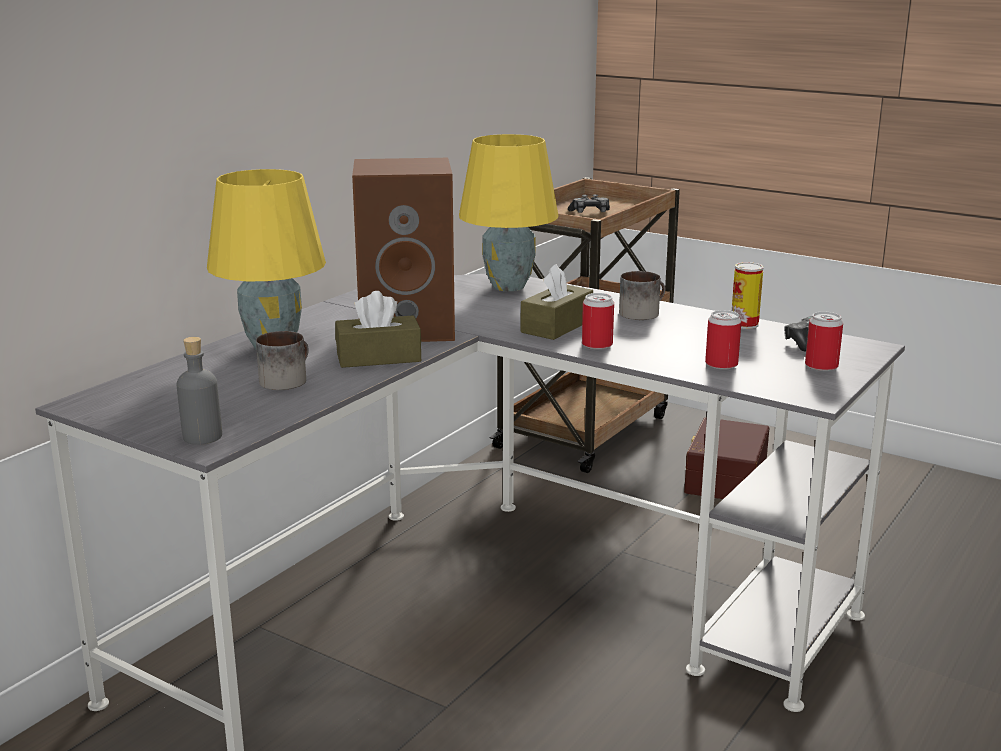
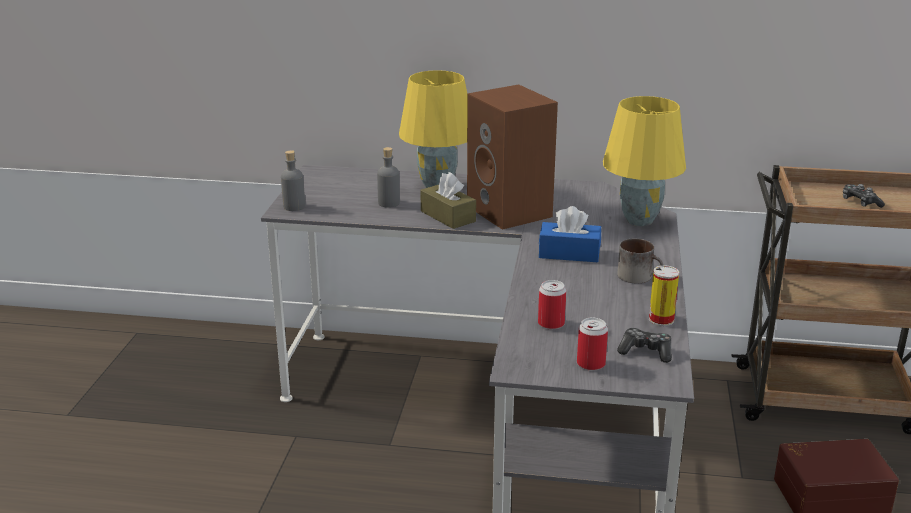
camera: 65 degrees right, 5 degrees up
(286, 379) = (389, 203): mug -> grey bottle
(556, 326) = (569, 253): brown tissue box -> blue tissue box
(597, 345) = (544, 274): can -> none

